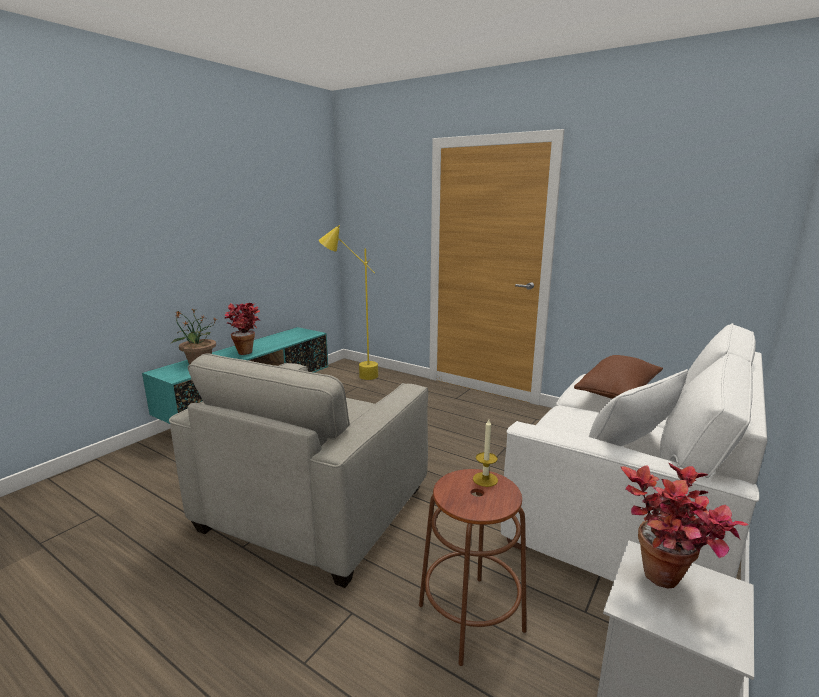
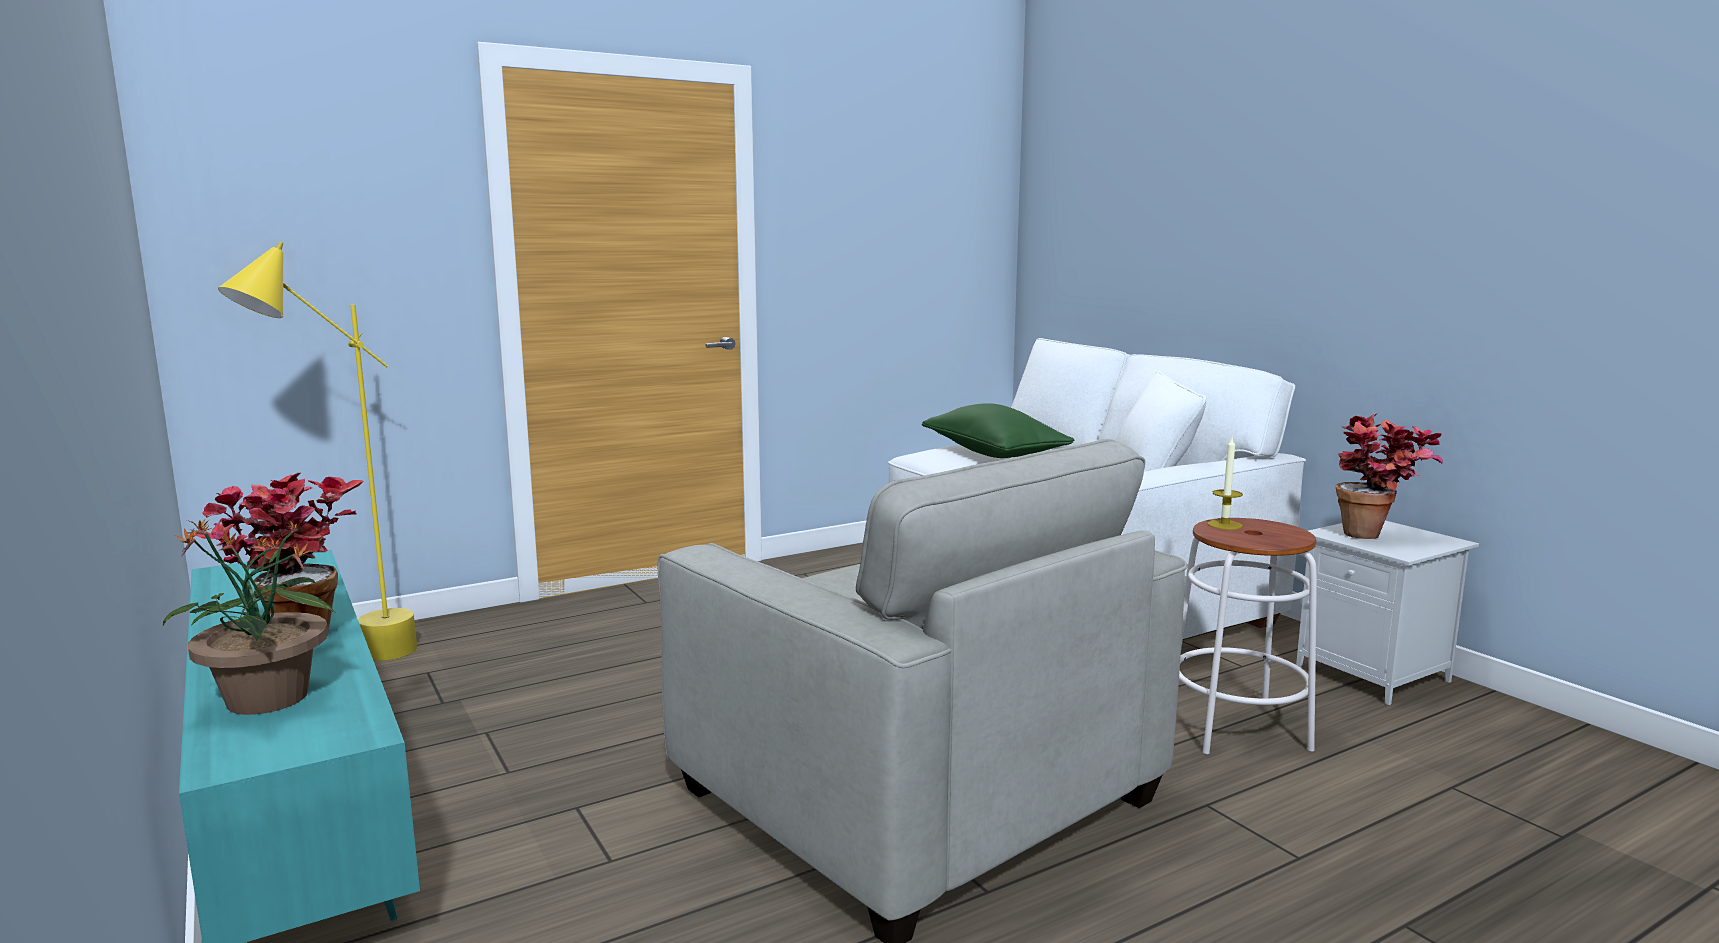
camera: 65 degrees left, 5 degrees down
(471, 617) = (1236, 726): brown stool -> white stool
(618, 392) = (994, 454): brown pillow -> green pillow

